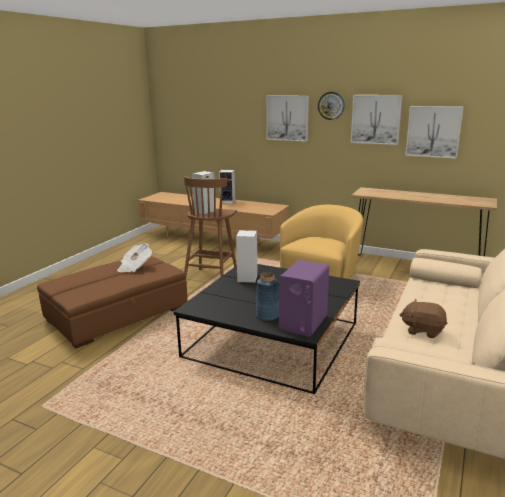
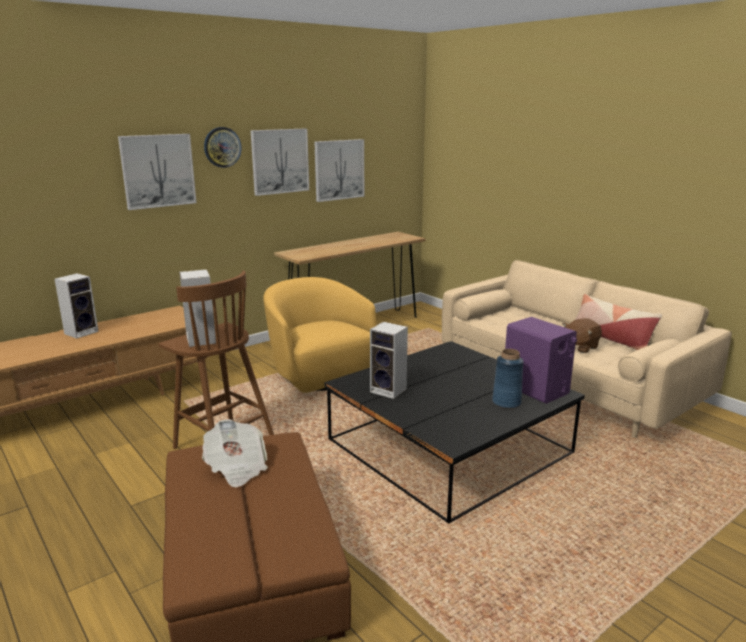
camera: 65 degrees left, 0 degrees up
(471, 344) = (611, 339): none -> pillow

